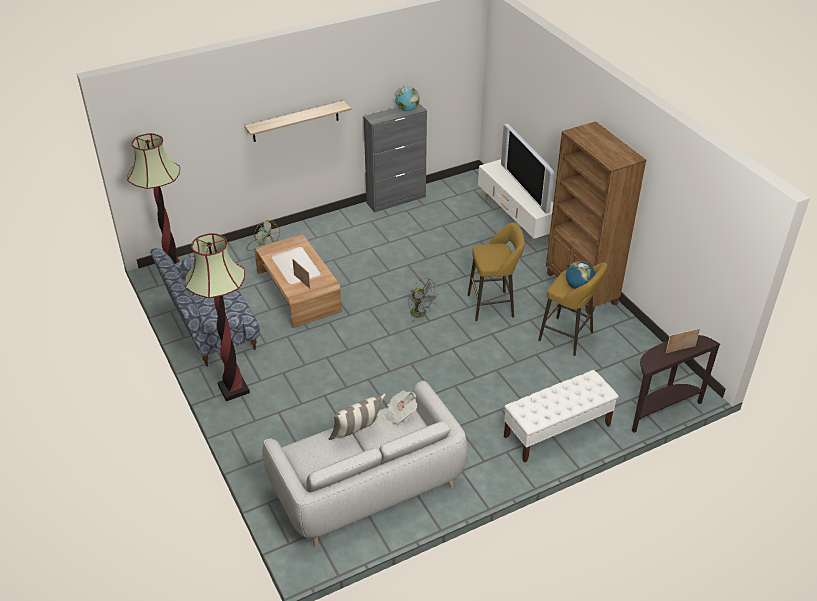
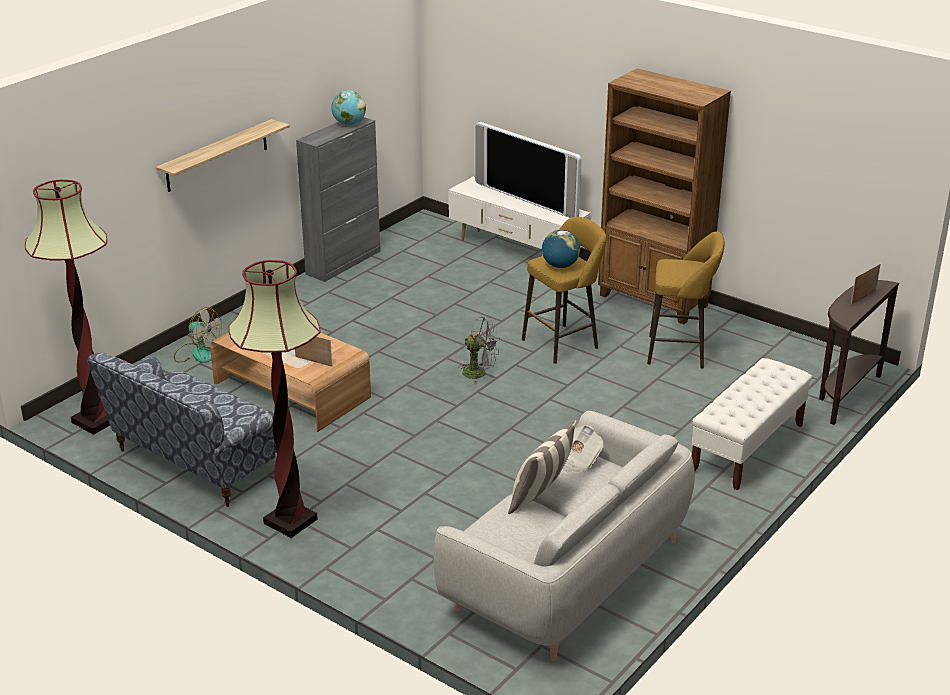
camera: 25 degrees left, 10 degrees down
(578, 286) = (691, 270): globe -> globe (560, 266)

